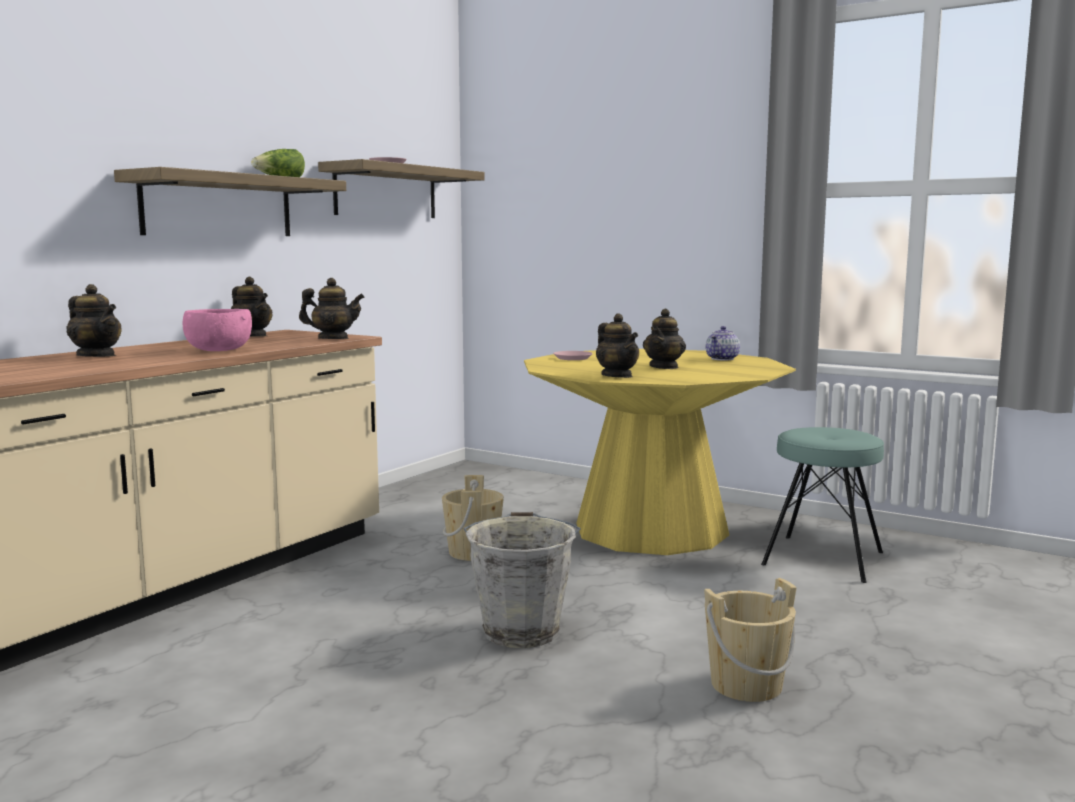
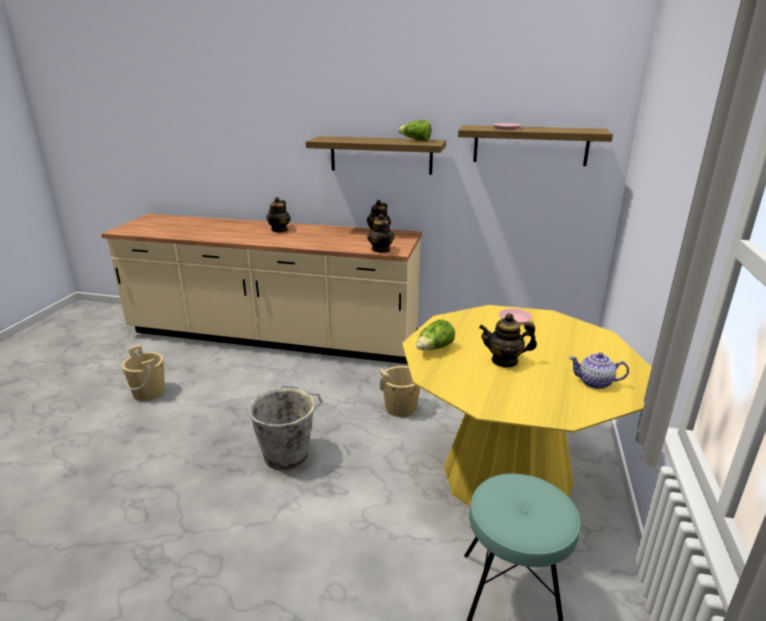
camera: 70 degrees right, 15 degrees up
(218, 351) = (310, 242): pink bowl -> none
(617, 376) = (434, 348): teapot -> lettuce
(746, 685) = (233, 568): beige bucket -> beige bucket (149, 392)

